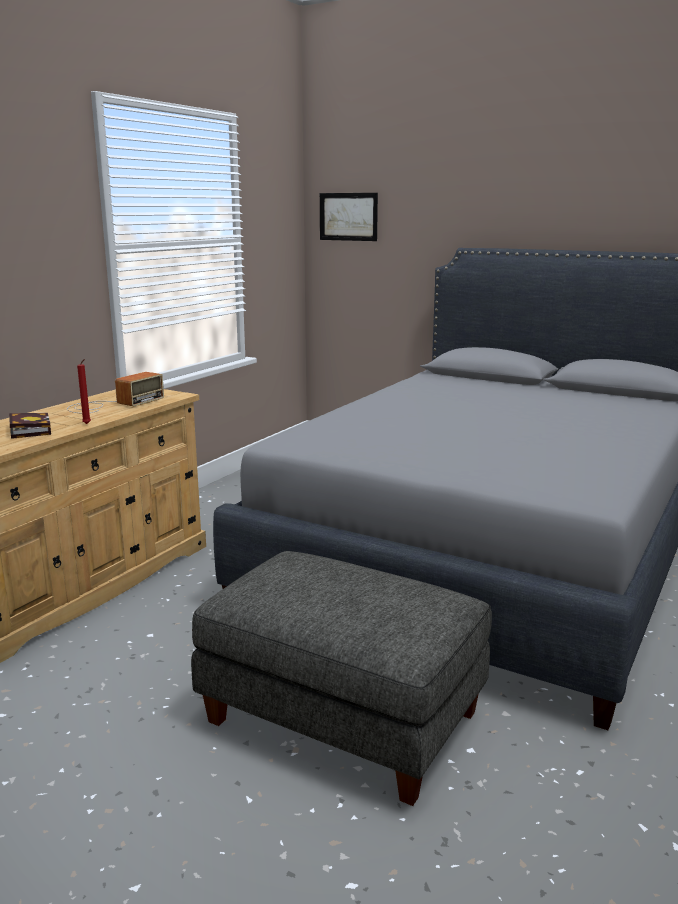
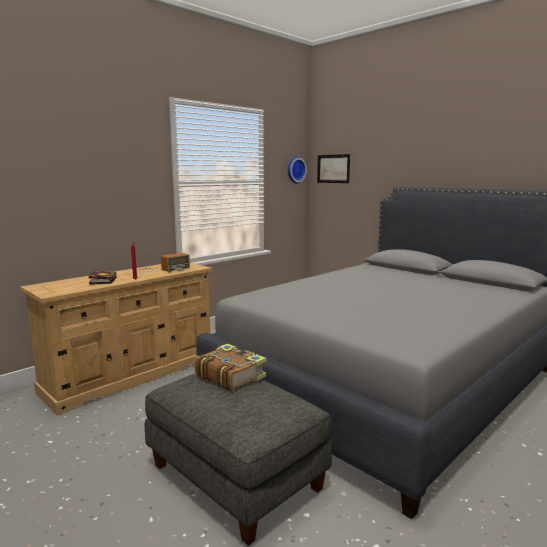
camera: 15 degrees right, 5 degrees down
(284, 218) = (295, 170): none -> wall clock
(317, 566) = (230, 375): none -> book

